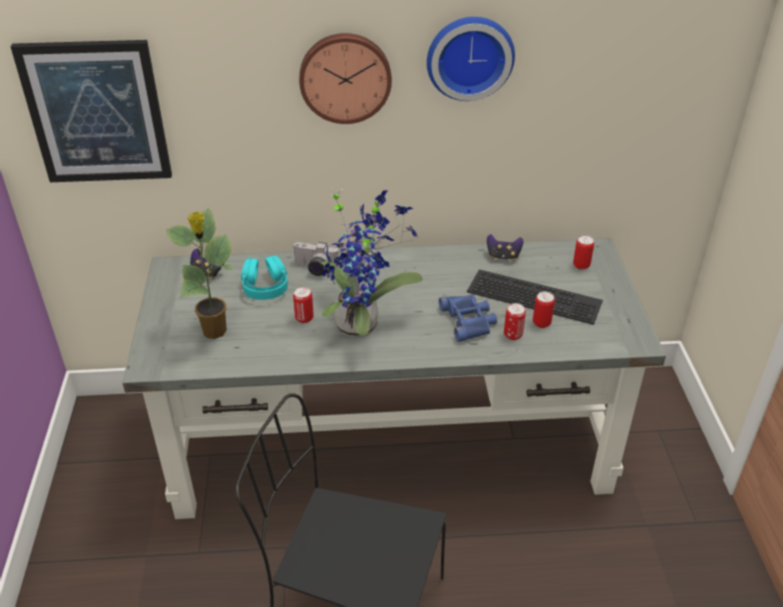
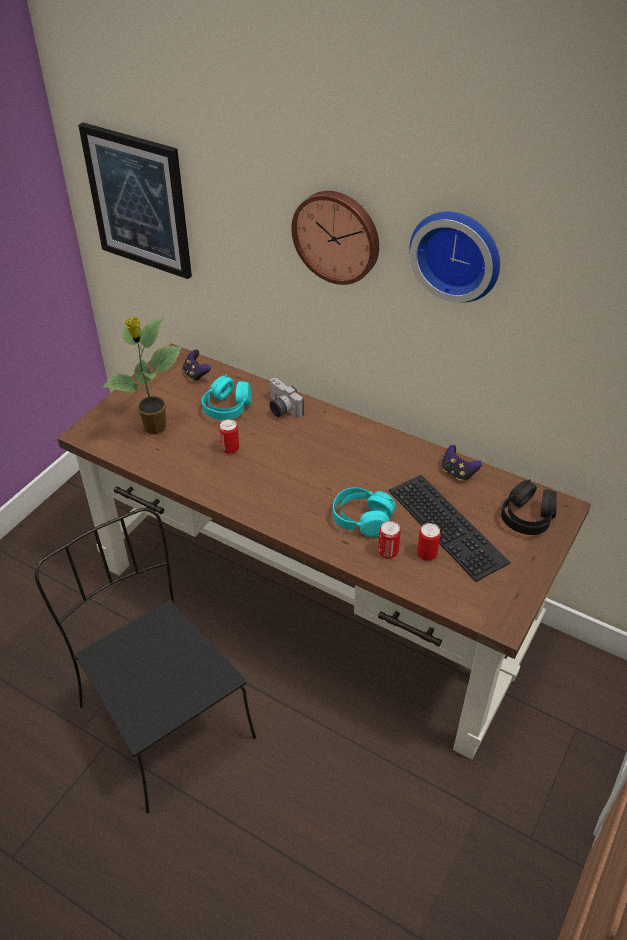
camera: 35 degrees right, 5 degrees up
(362, 324) = (270, 476): potted plant -> none
(393, 443) = (315, 599): grey desk -> brown desk
(468, 321) = (362, 519): blue binoculars -> turquoise headphones
(581, 265) = (527, 517): can -> black headphones

